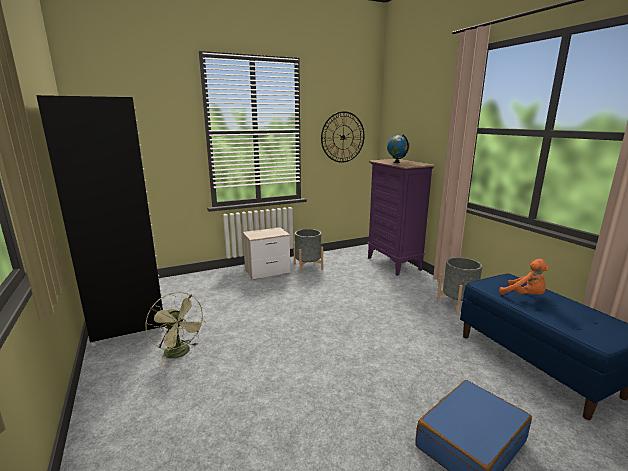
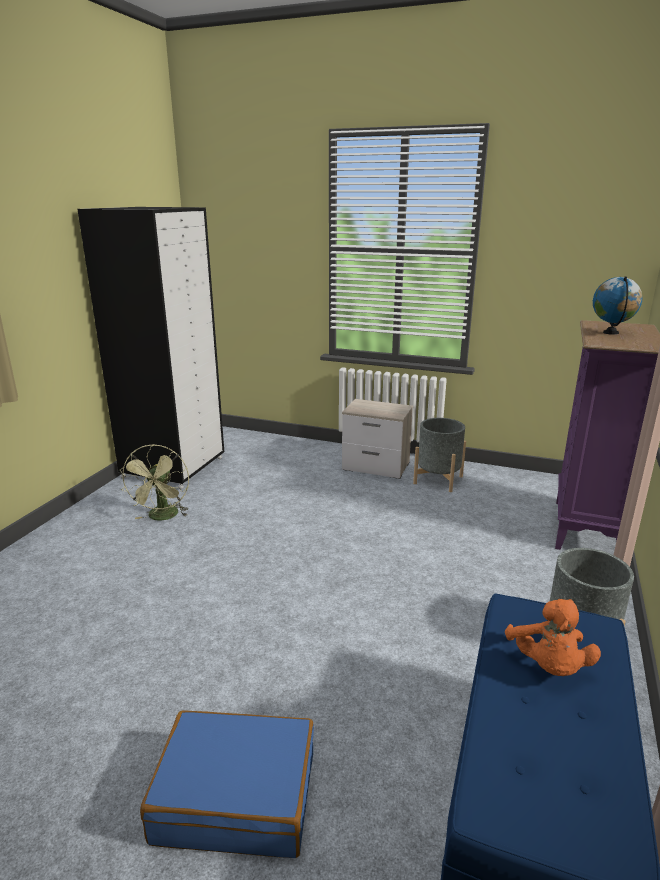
camera: 45 degrees right, 5 degrees up
(343, 137) = (566, 269): wall clock -> none

